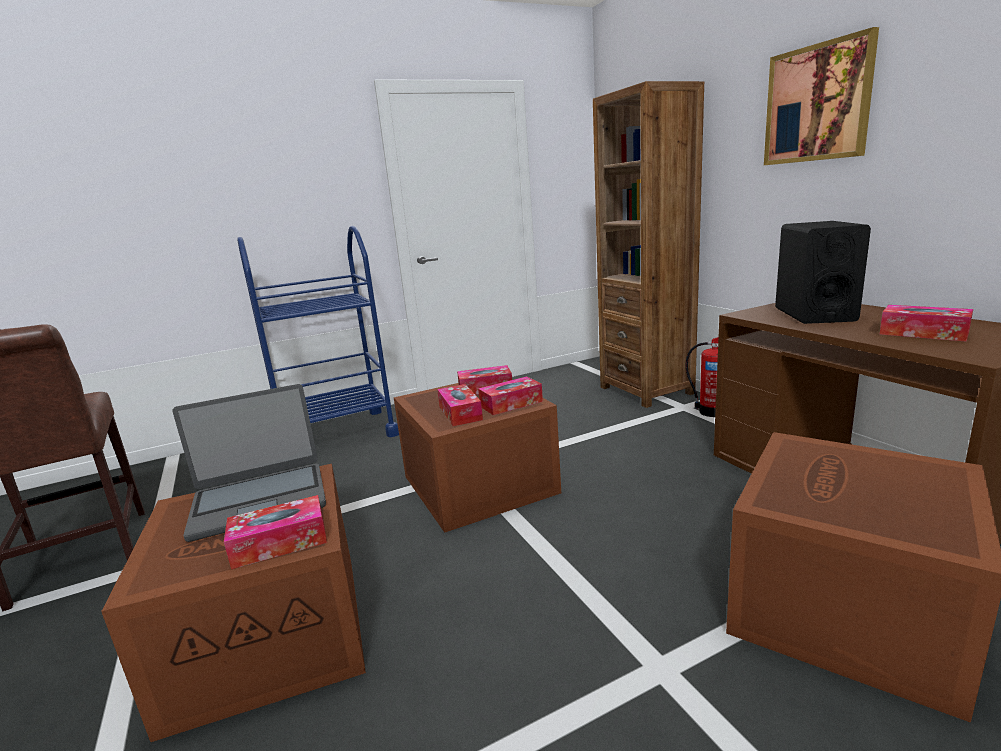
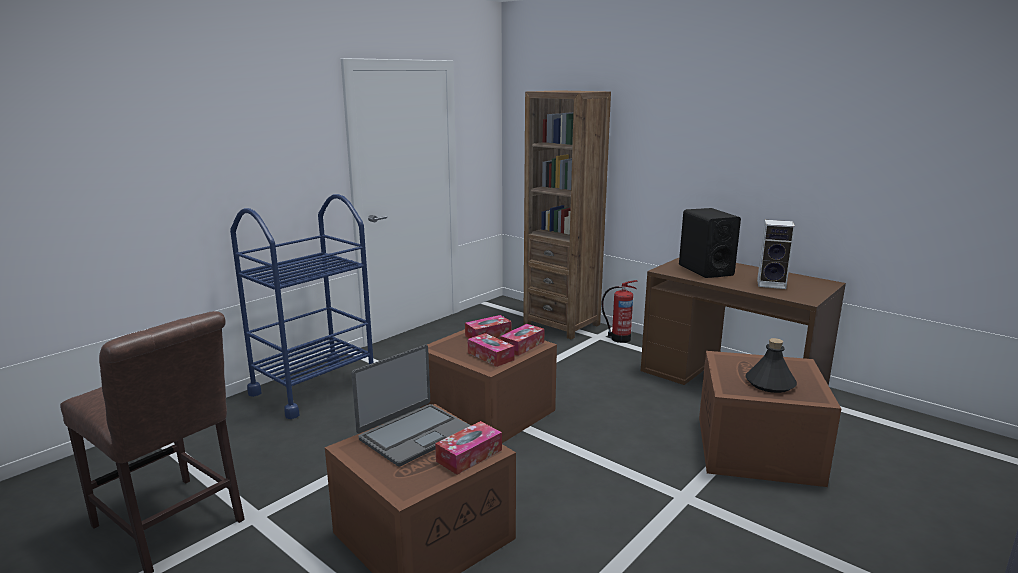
camera: 25 degrees left, 0 degrees up
(817, 103) = (695, 126): picture -> none
(859, 500) = (770, 383): none -> black bottle
(923, 333) = (772, 284): tissue box -> speaker

